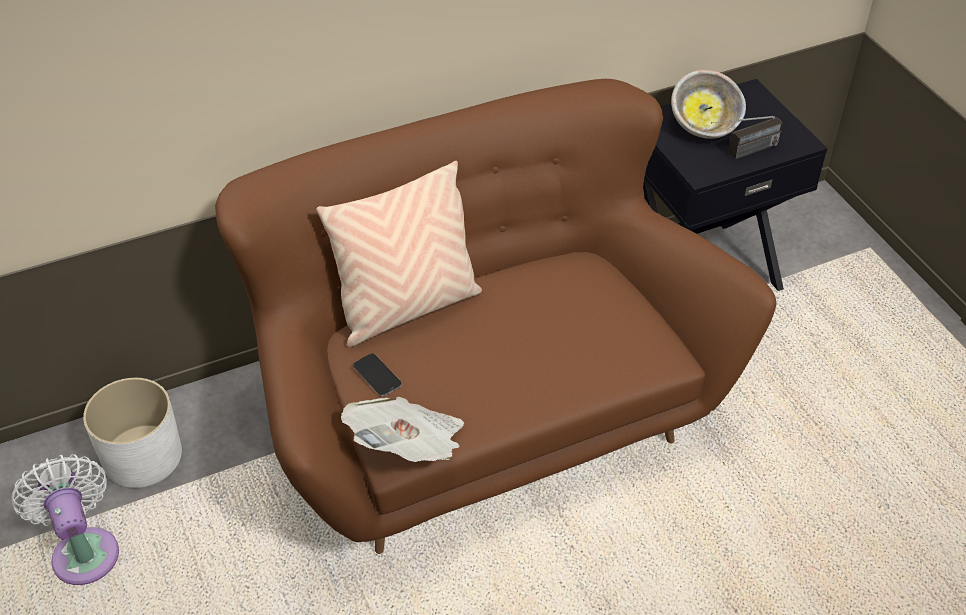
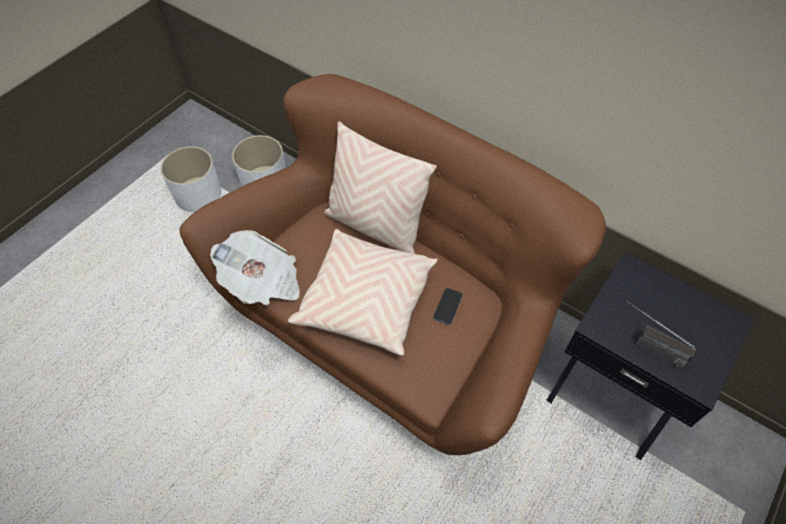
camera: 60 degrees right, 10 degrees up
(84, 550) = (197, 194): white fan -> white planter
(377, 375) = (309, 238): phone -> phone (447, 307)
(511, 358) = (366, 300): none -> beige pillow
(705, 126) = (655, 306): bowl -> none

